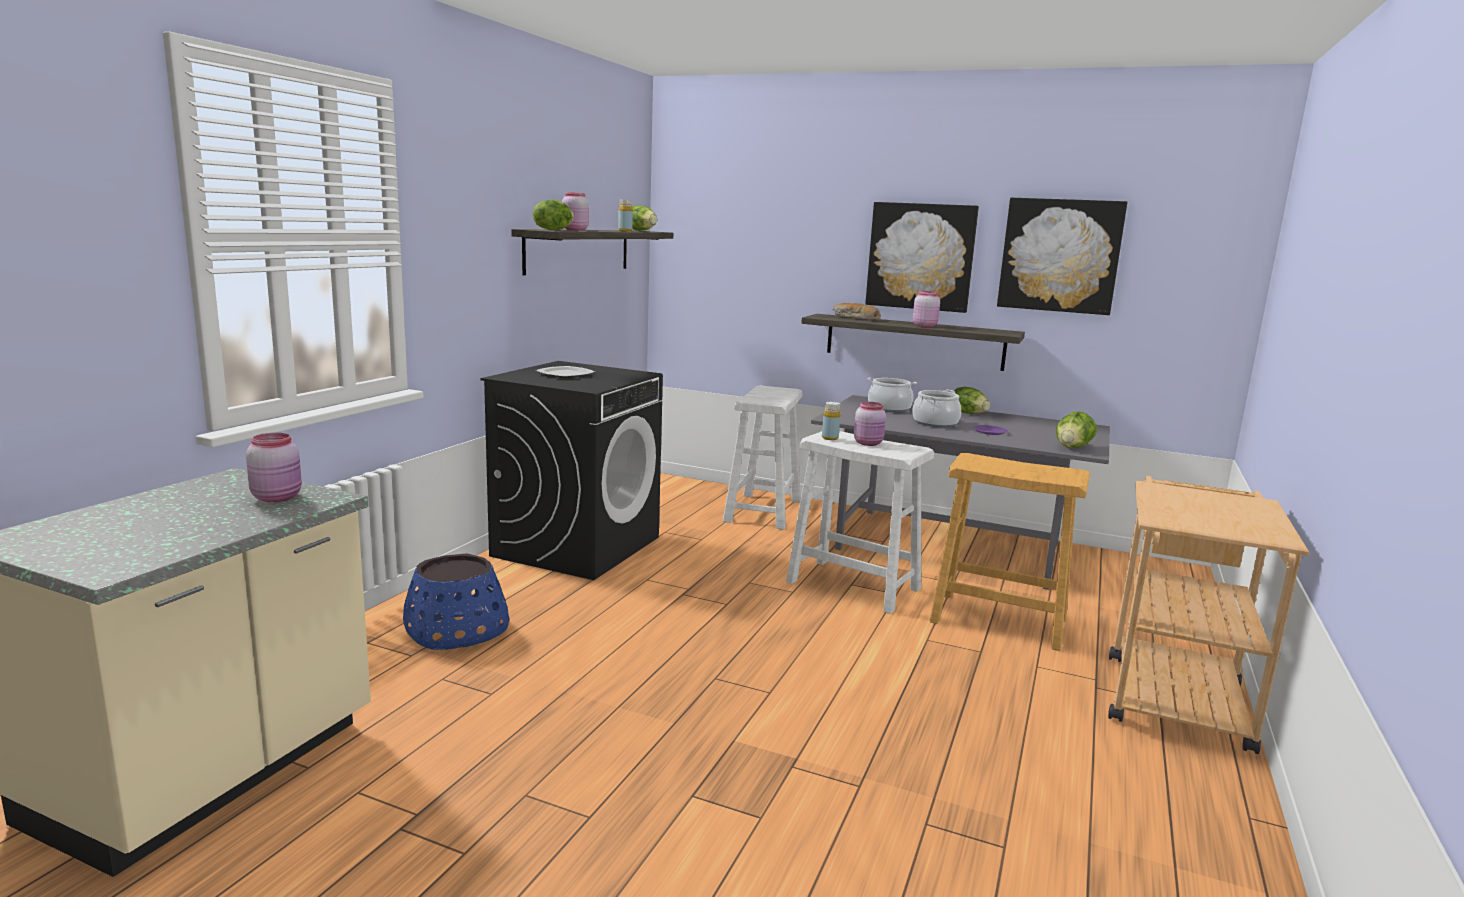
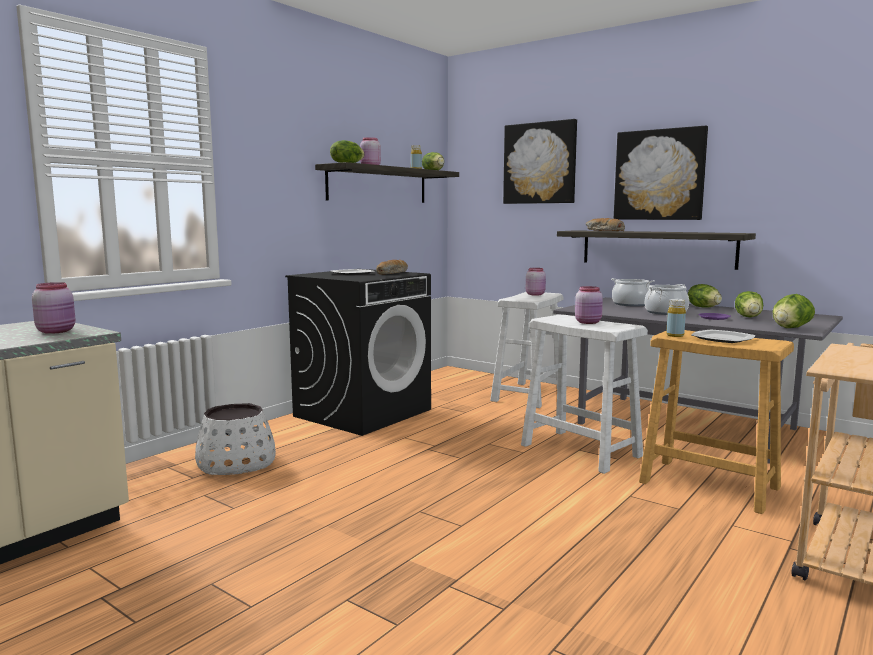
camera: 15 degrees right, 5 degrees down
(456, 631) = (236, 464): blue planter -> white planter
(616, 374) = (392, 273): none -> bread
(830, 438) = (555, 319): yellow bottle -> yellow bottle (675, 335)
(925, 326) = (661, 232): pink jar -> pink jar (535, 294)
(1022, 468) = (723, 338): none -> plate
(1023, 430) = (749, 317): none -> lettuce
(1060, 255) = (785, 162): picture -> picture (540, 163)

